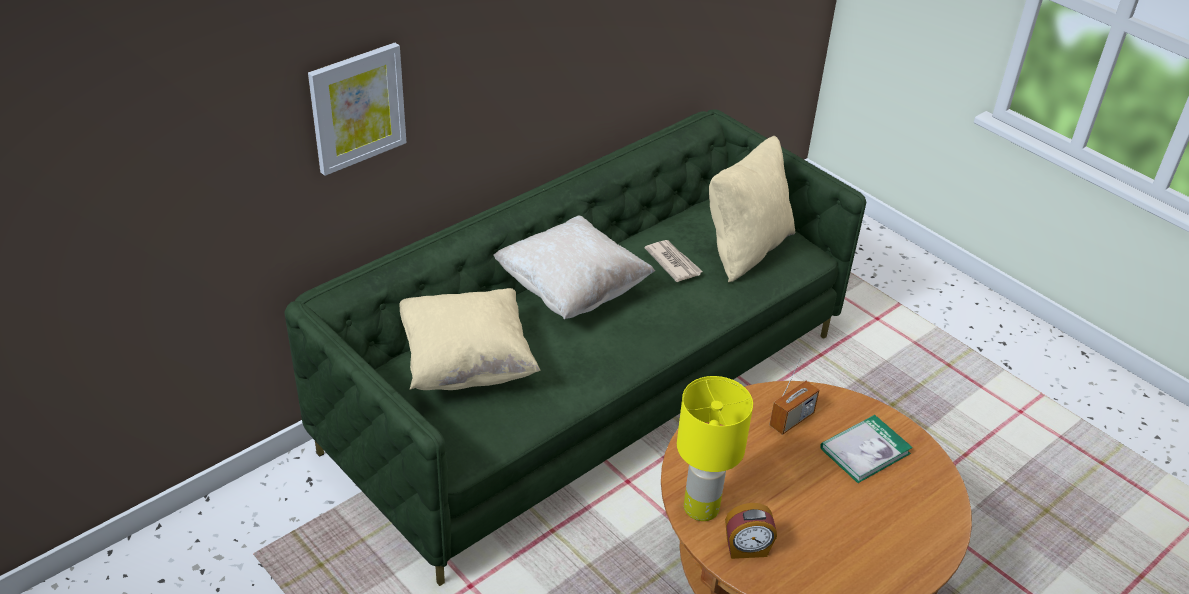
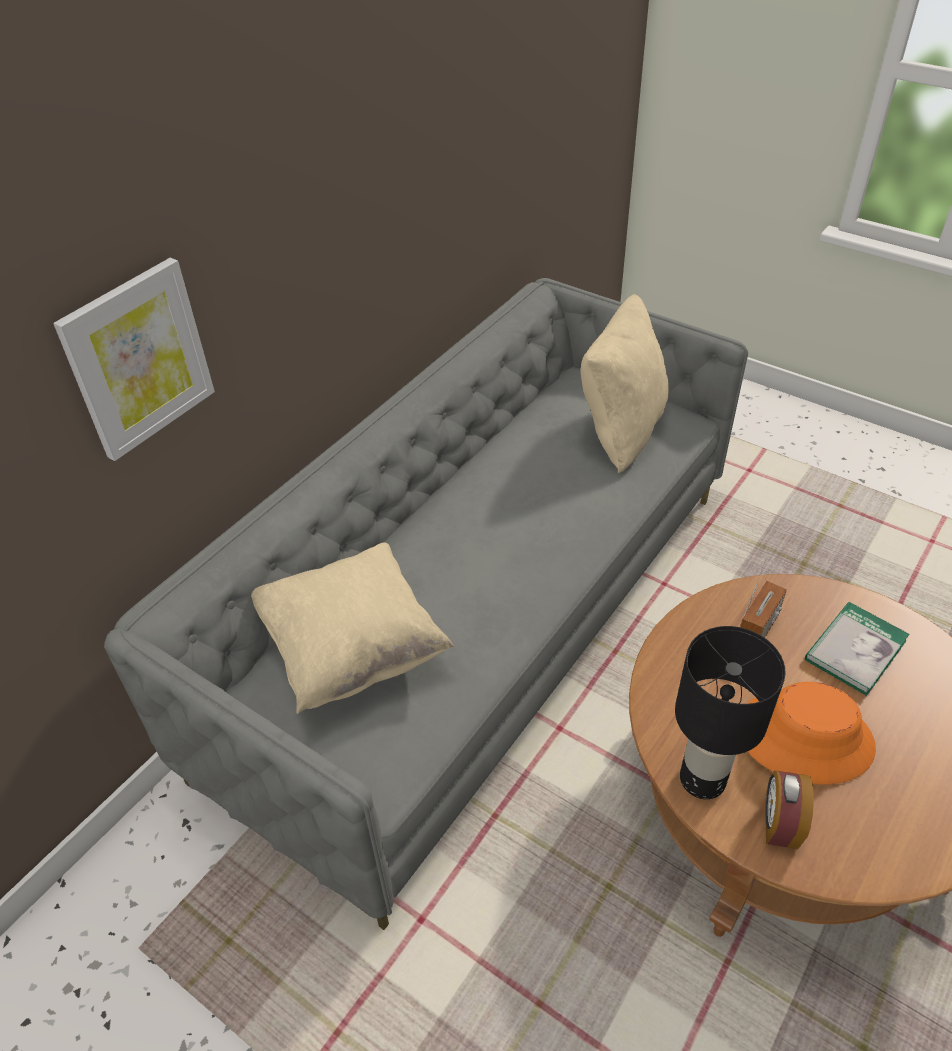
camera: 10 degrees left, 5 degrees up
(571, 290) = (448, 523): beige pillow -> none
(589, 390) = (479, 623): green sofa -> grey sofa
(673, 262) = (550, 463): newspaper -> none
(700, 507) = (701, 779): yellow table lamp -> black table lamp
(747, 549) = (779, 824): alarm clock -> alarm clock turned 120 degrees clockwise
(794, 499) = (804, 737): none -> orange hat

